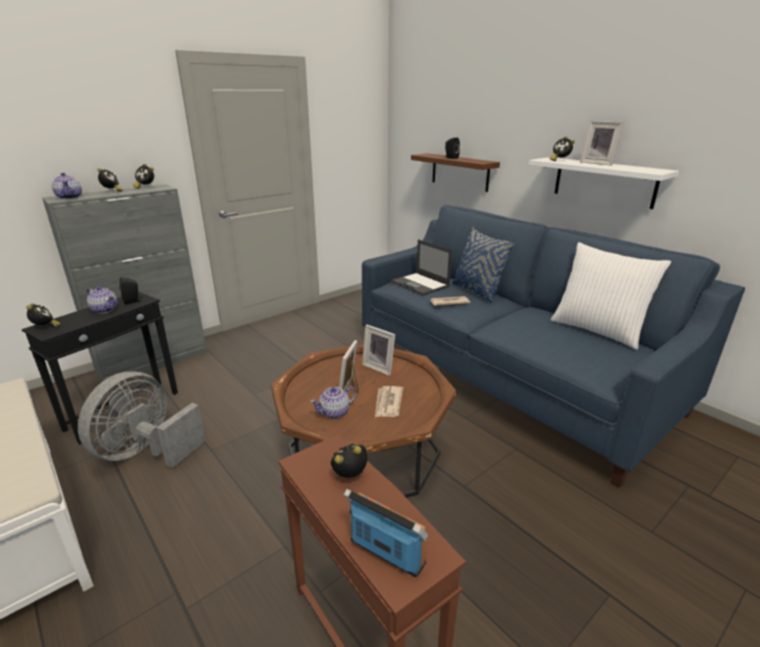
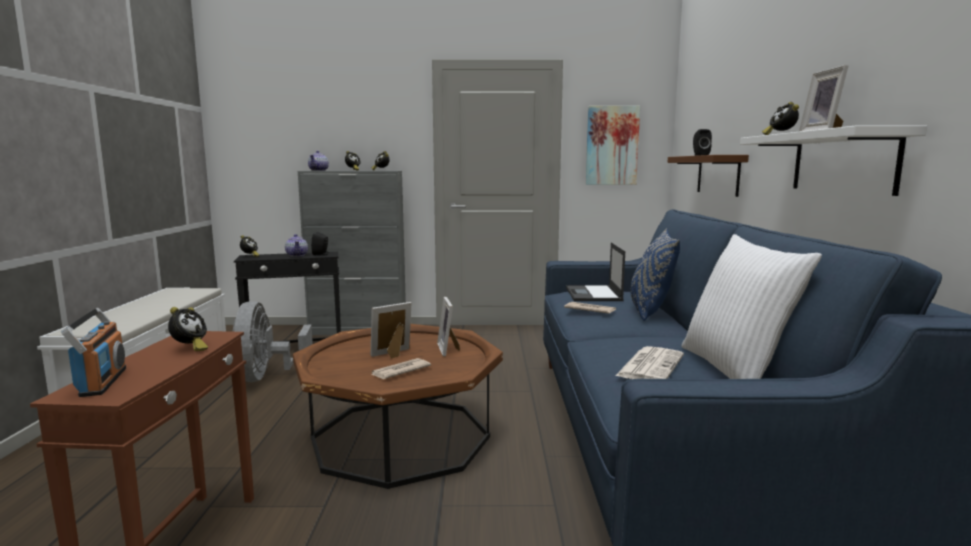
camera: 40 degrees right, 15 degrees down
(146, 452) = (267, 377): grey fan -> grey fan turned 75 degrees counterclockwise
(335, 412) = (349, 362): teapot -> none
(348, 141) = (612, 145): none -> picture
(350, 476) = (190, 348): alarm clock -> alarm clock turned 90 degrees clockwise
(566, 342) = (650, 365): none -> newspaper

